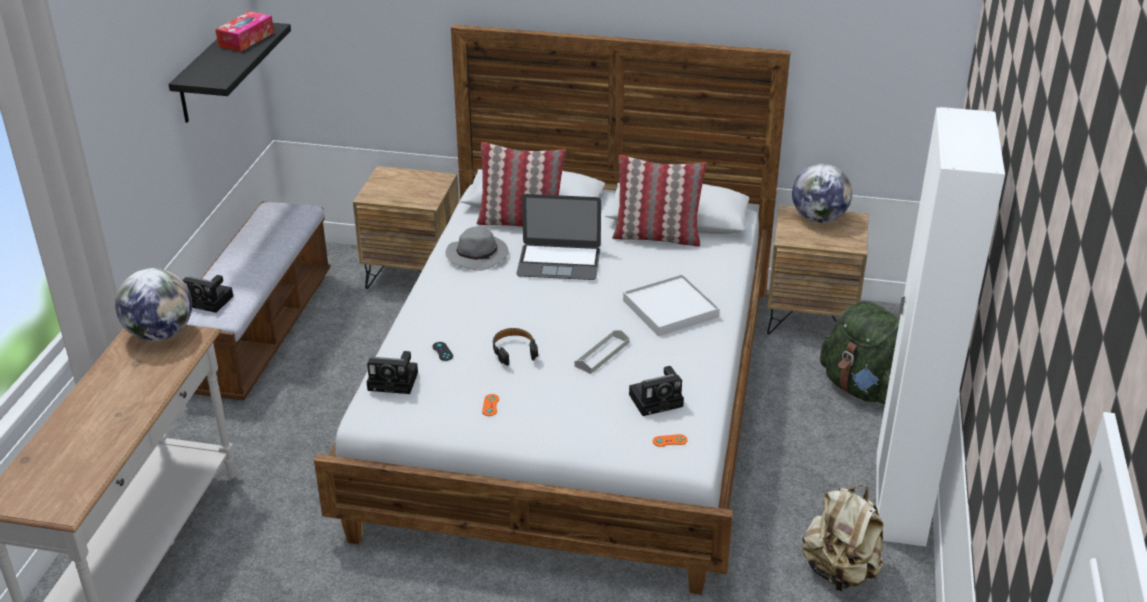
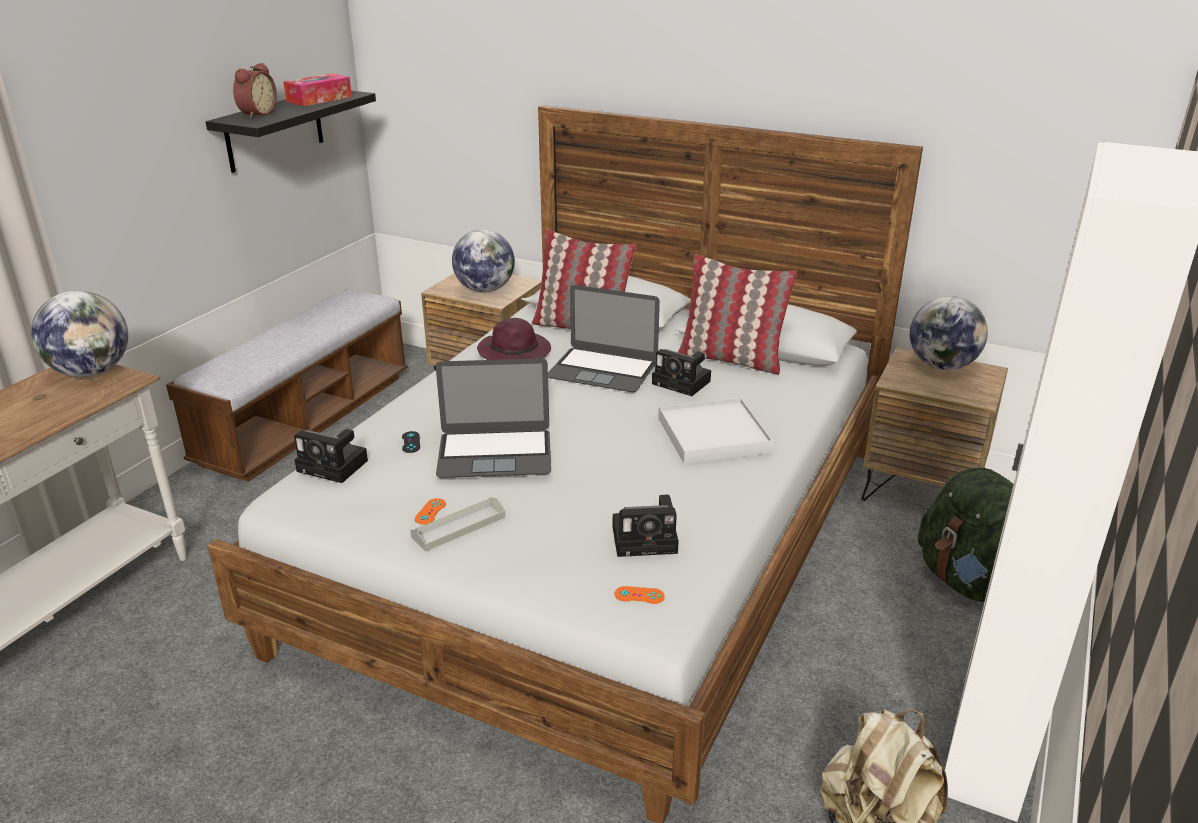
camera: 15 degrees right, 5 degrees down
(207, 68) = (256, 114): none -> alarm clock
(210, 301) = (225, 366): camera -> camera (683, 383)
(410, 191) = (484, 290): none -> globe
(478, 255) = (515, 353): grey hat -> purple hat
(514, 350) = (495, 453): black headphones -> laptop
(602, 354) = (602, 474): grey tray -> grey tray (459, 527)

